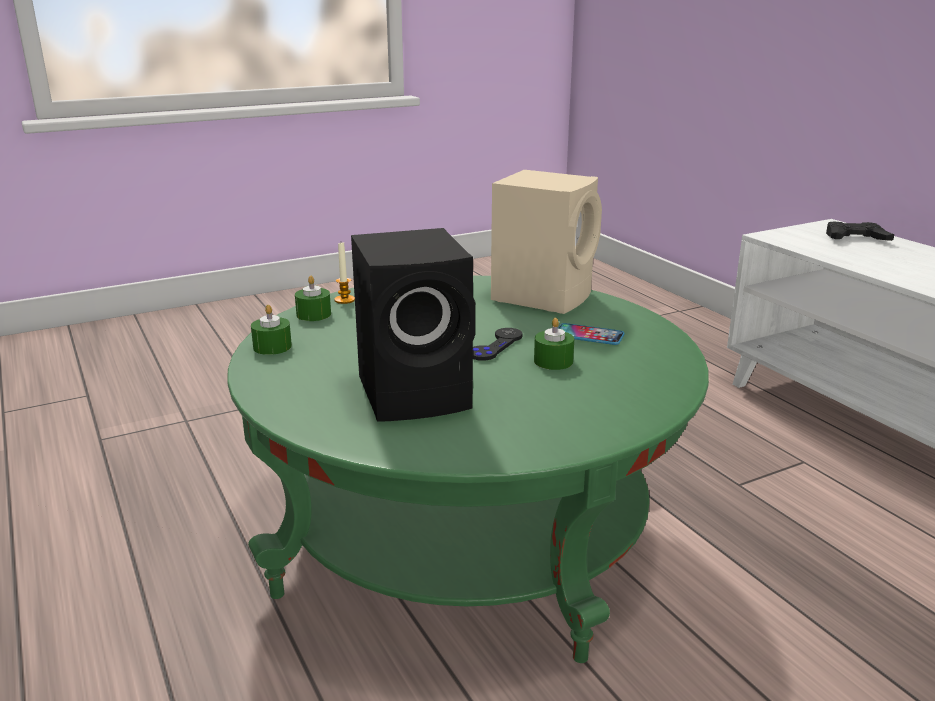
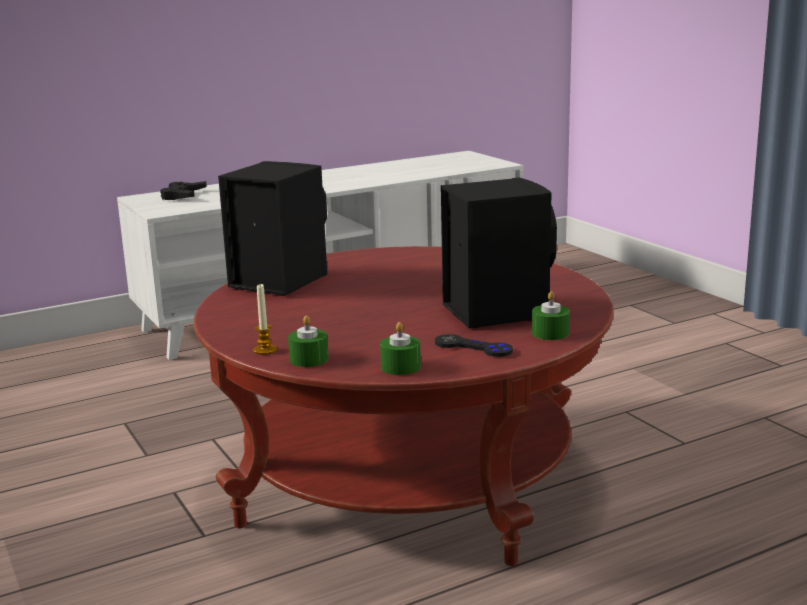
camera: 90 degrees left, 5 degrees down
(467, 532) = (408, 476): green coffee table -> red coffee table
(495, 346) = (397, 293): black game controller -> black game controller (473, 348)
(544, 296) = (276, 281): beige speaker -> black speaker
(553, 361) = (428, 278): green candle -> green candle (550, 333)
(589, 335) = (375, 269): phone -> none

